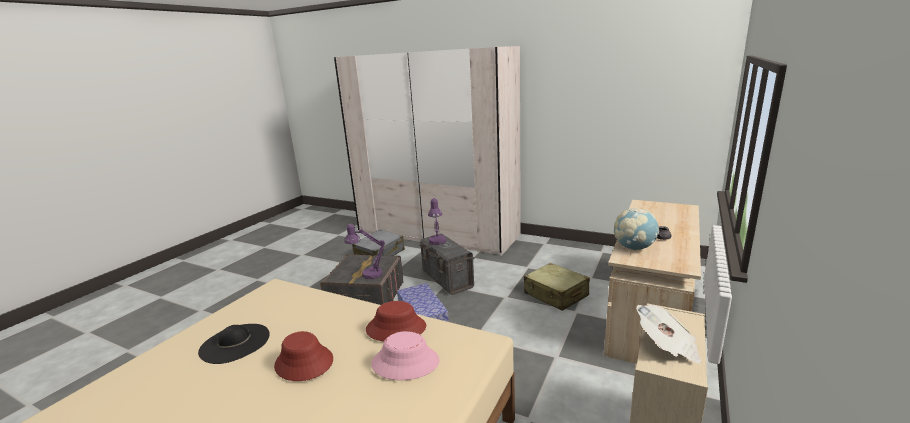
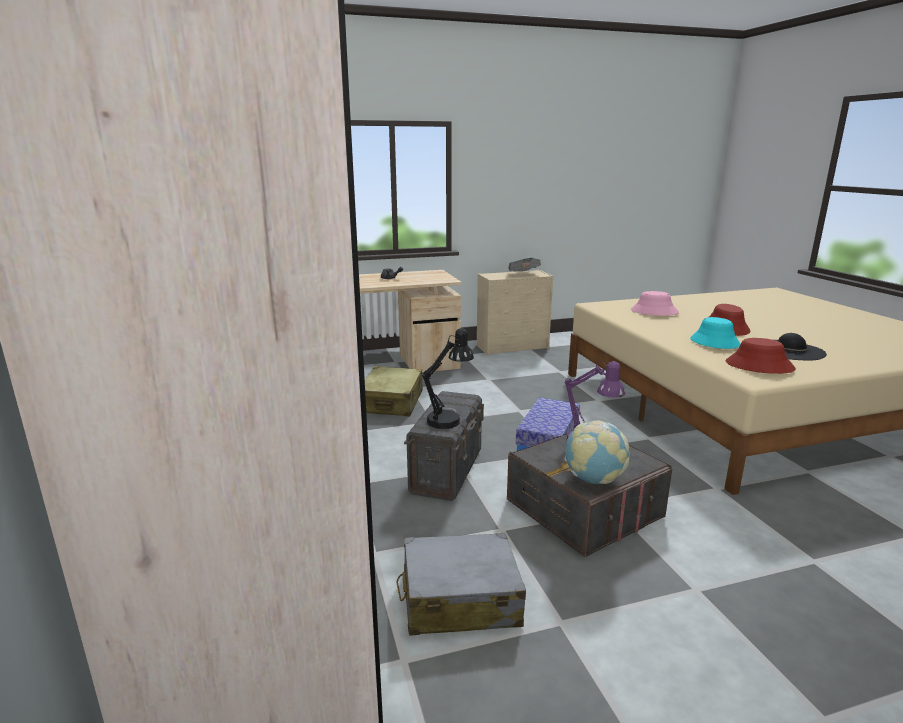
camera: 135 degrees left, 0 degrees up
(310, 322) = (714, 342): none -> turquoise hat
(396, 328) = (644, 322): red hat -> red hat (759, 366)
(437, 243) = (448, 419): purple table lamp -> black table lamp
(634, 248) = (423, 280): globe -> globe (594, 479)

